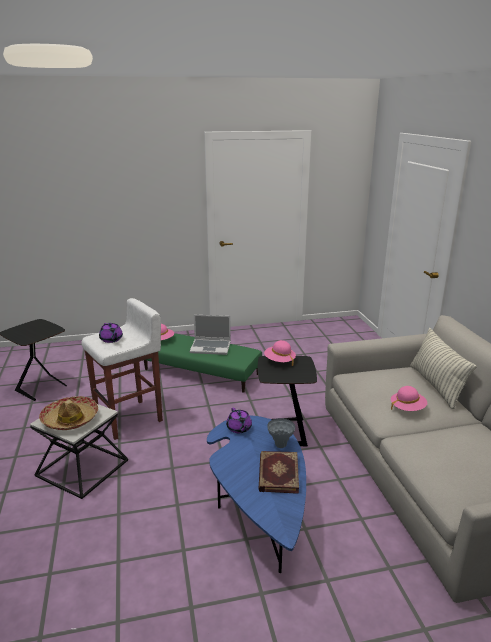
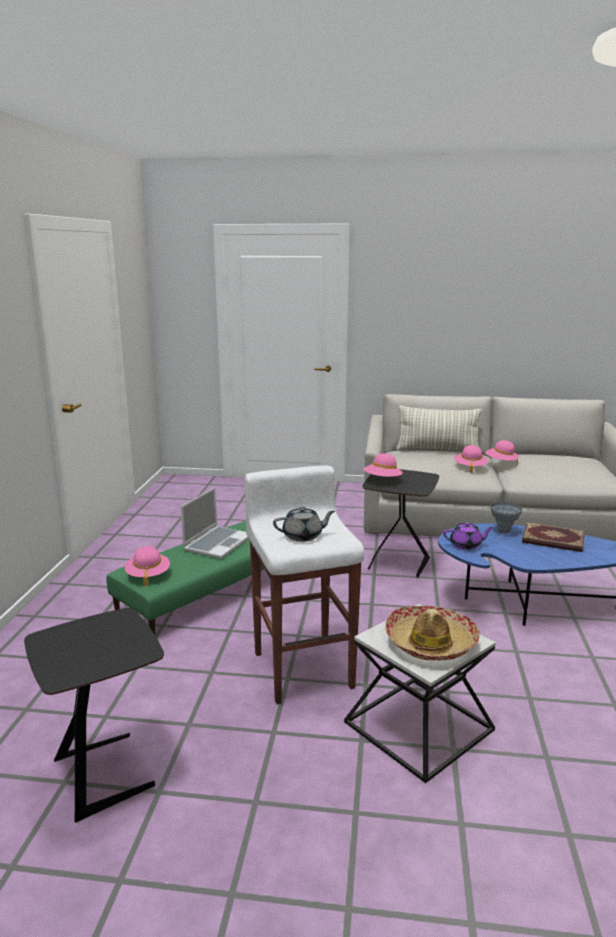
camera: 70 degrees left, 5 degrees down
(111, 339) = (303, 536): purple teapot -> grey teapot
(444, 424) = (501, 462): none -> pink hat

